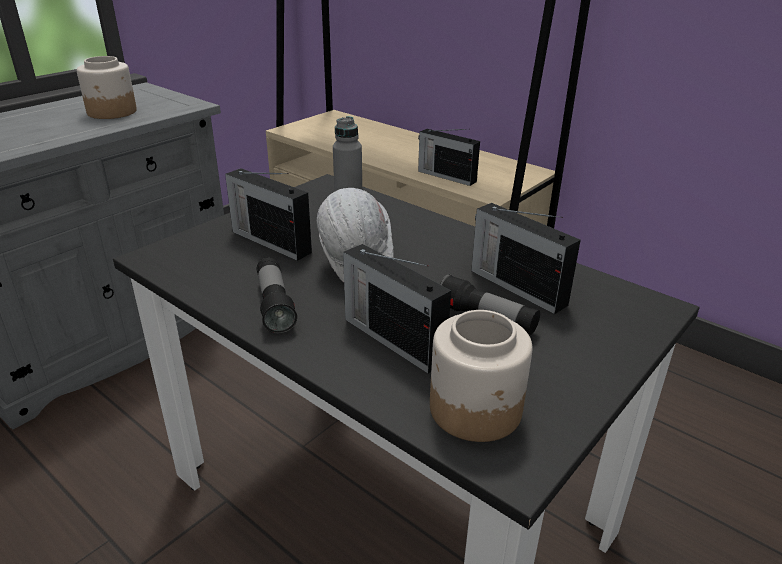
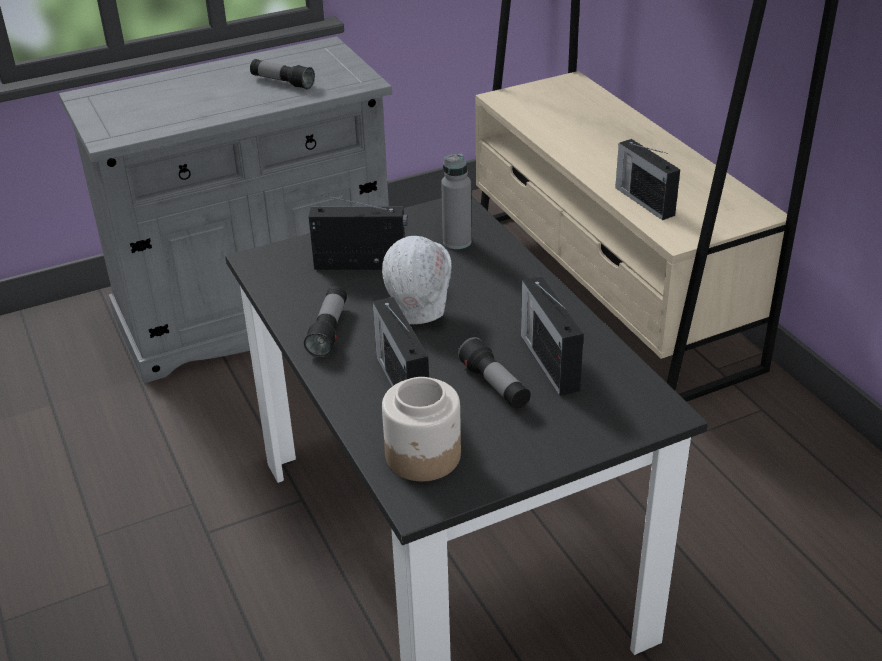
camera: 25 degrees right, 5 degrees up
(112, 112) = (282, 82): jar -> flashlight
(270, 241) = (362, 264): radio -> radio turned 120 degrees clockwise

